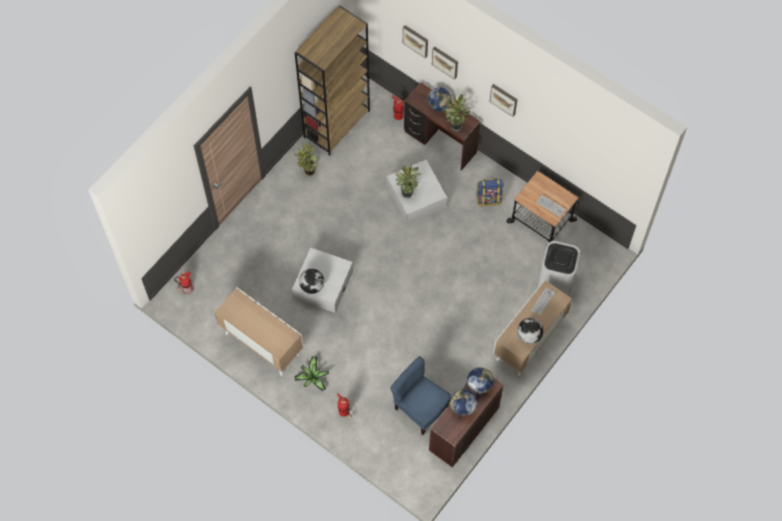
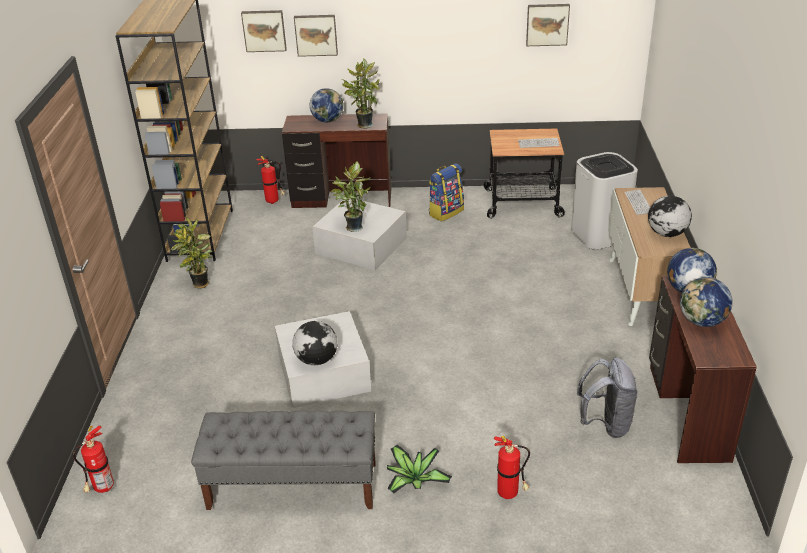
camera: 35 degrees left, 30 degrees down
(261, 344) = (292, 486): cabinet -> grey bench
(420, 408) = (606, 424): blue chair -> grey backpack
(504, 99) = (416, 31): picture -> picture (547, 24)

